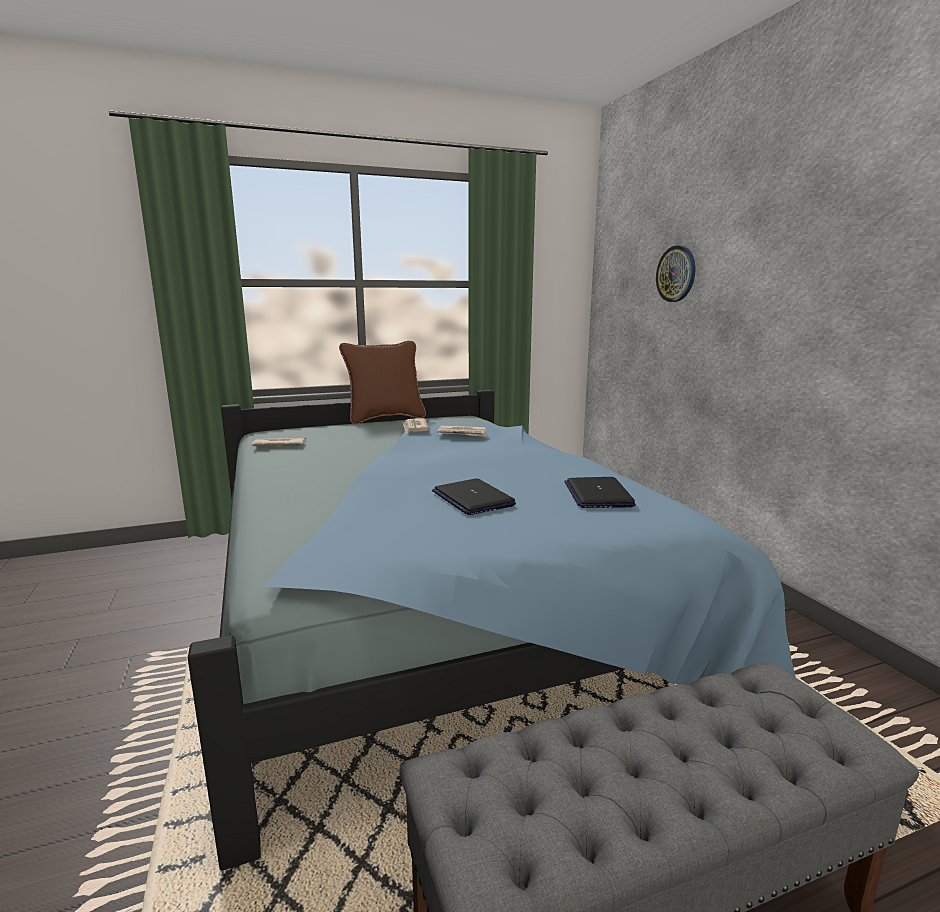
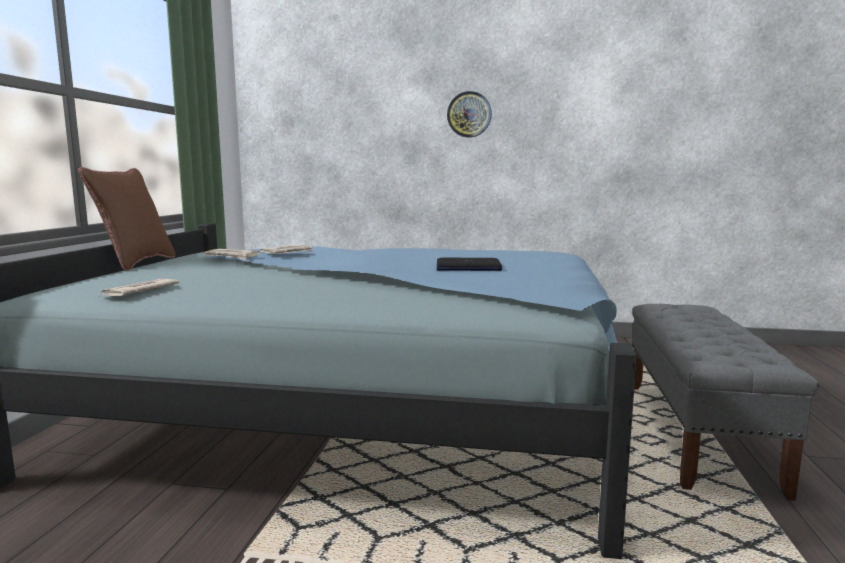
camera: 60 degrees left, 5 degrees down
(597, 494) = (499, 254): laptop -> none
(676, 274) = (356, 113): wall clock -> wall clock (469, 114)

